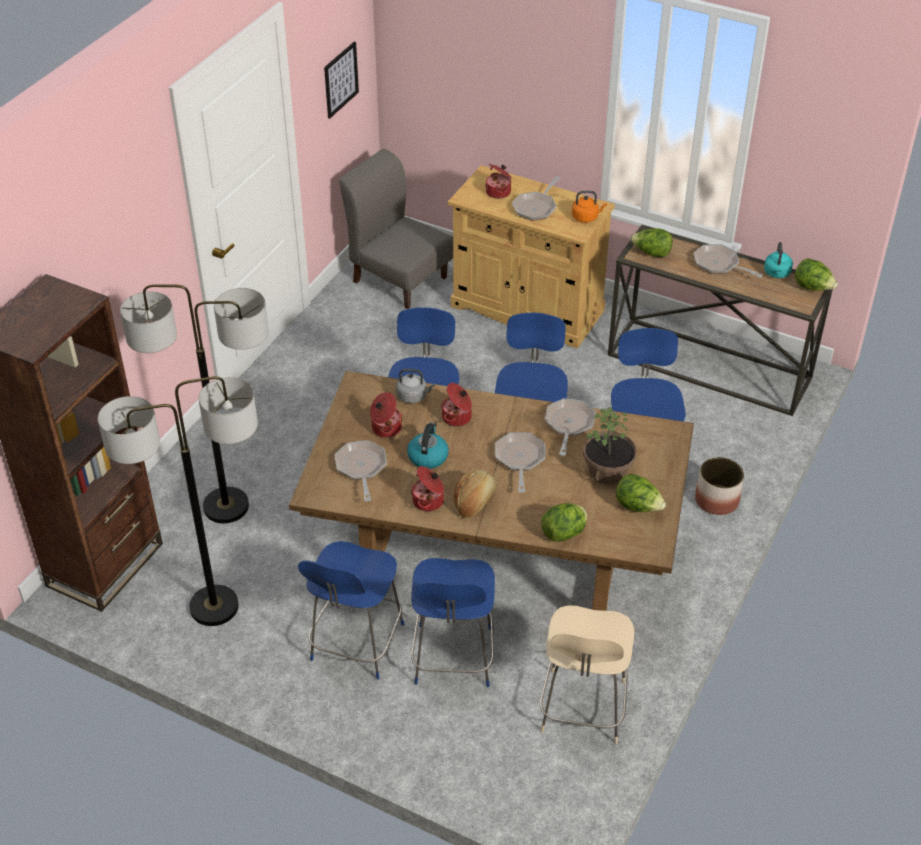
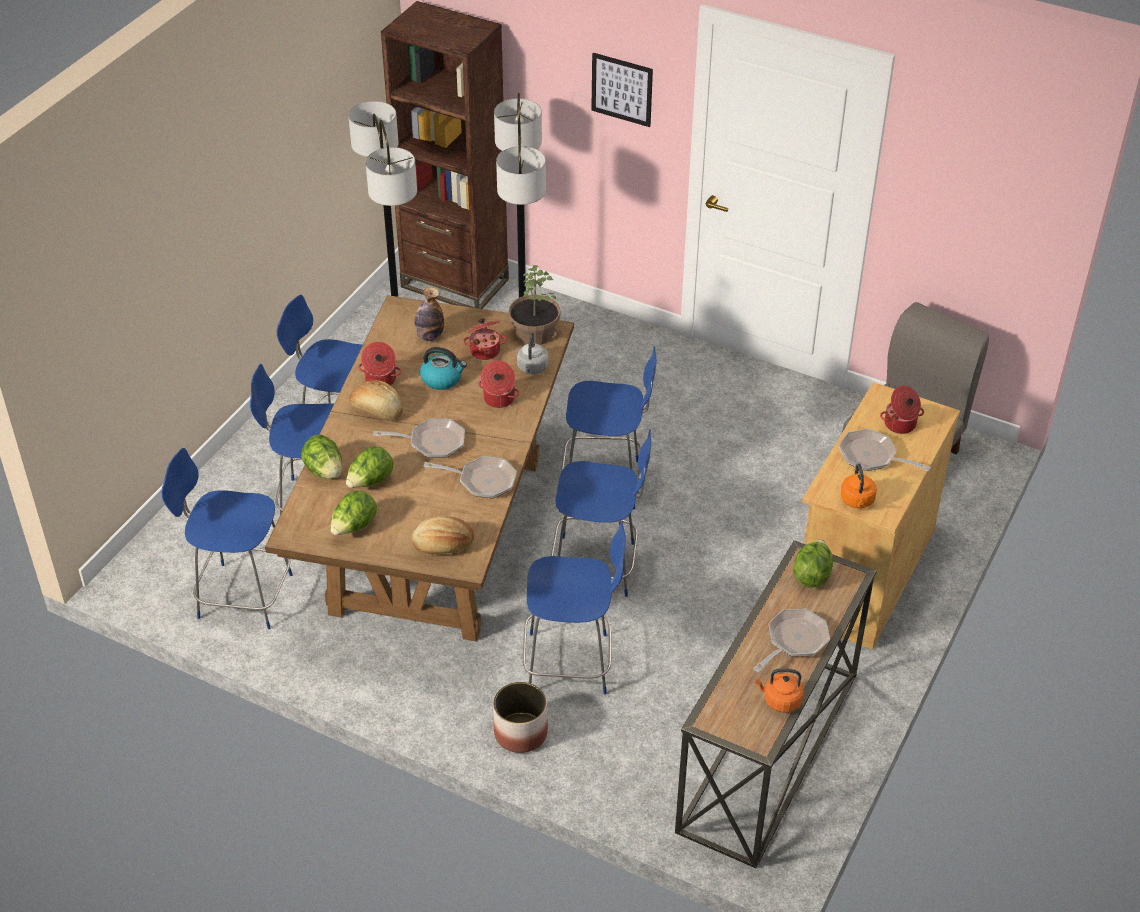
camera: 90 degrees right, 0 degrees up
(341, 79) = (977, 217): picture -> picture (622, 89)
(361, 468) = (429, 336): frying pan -> bottle
(582, 709) = (241, 595): beige stool -> blue stool
(608, 471) = (409, 507): potted plant -> potted plant (534, 334)
(652, 447) = (443, 545): none -> bread
(777, 274) = (780, 701): turquoise kettle -> orange kettle
(812, 288) = (751, 736): lettuce -> lettuce (370, 482)

